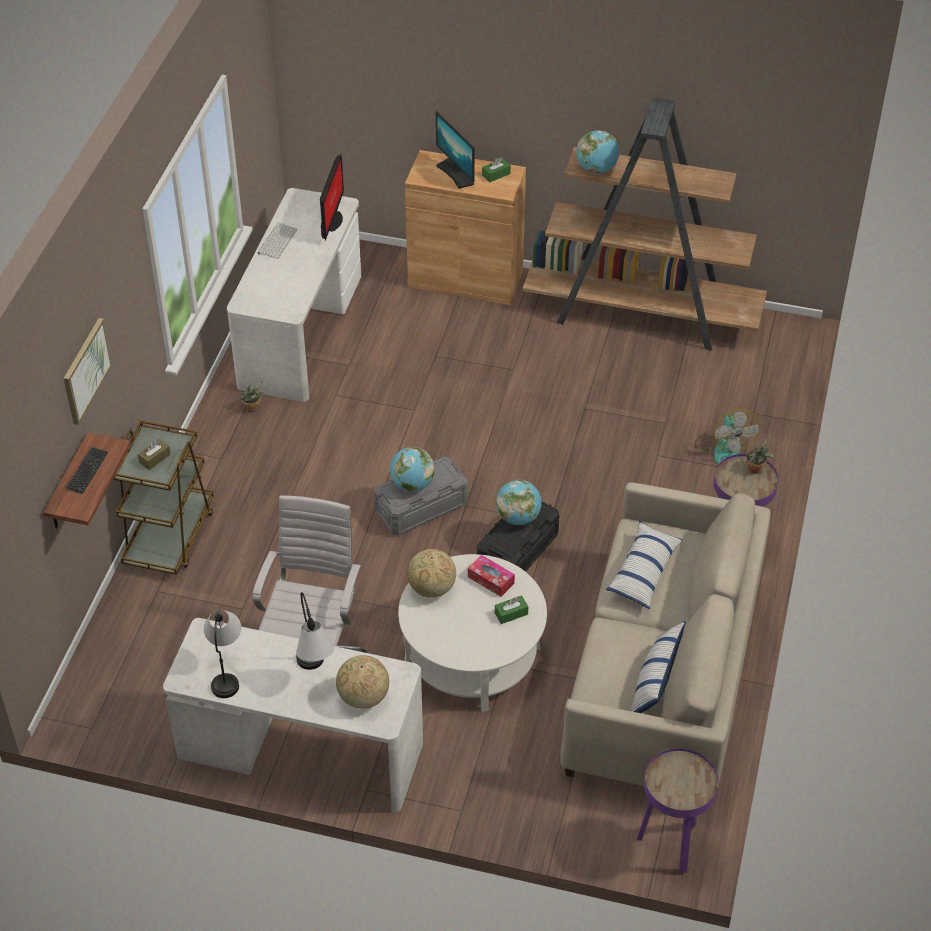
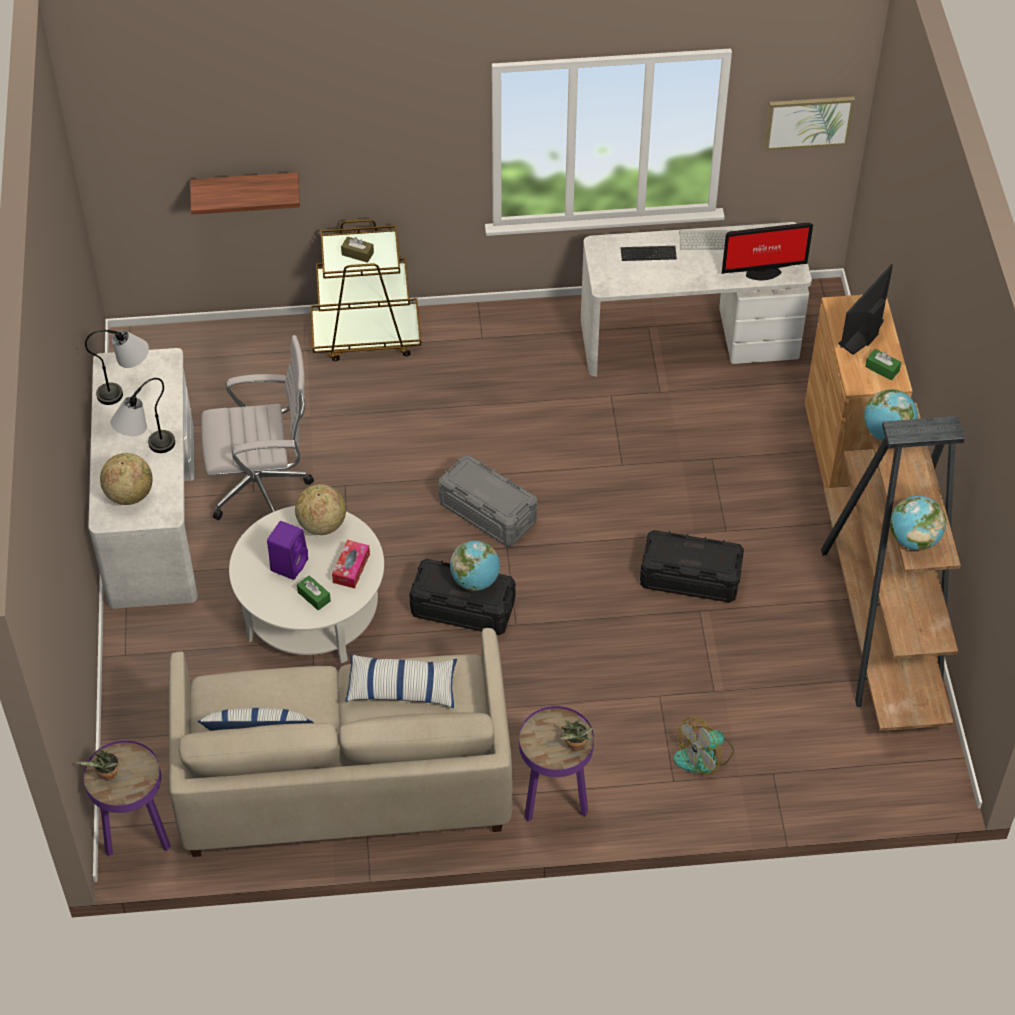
camera: 70 degrees right, 5 degrees up
(86, 370) = (315, 123): picture -> picture (808, 122)
(87, 471) = (249, 189): keyboard -> keyboard (648, 254)
(253, 409) = (559, 339): potted plant -> potted plant (107, 776)
(412, 485) = (482, 481): globe -> globe (913, 539)
(466, 622) = (289, 564): none -> purple speaker
(550, 404) = (690, 578): none -> black storage box

